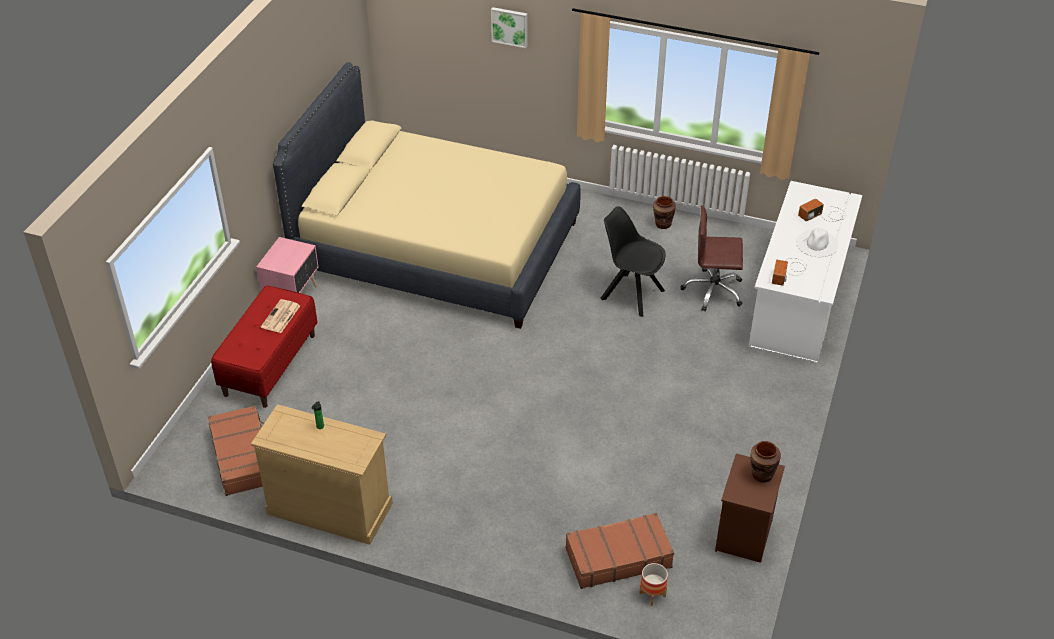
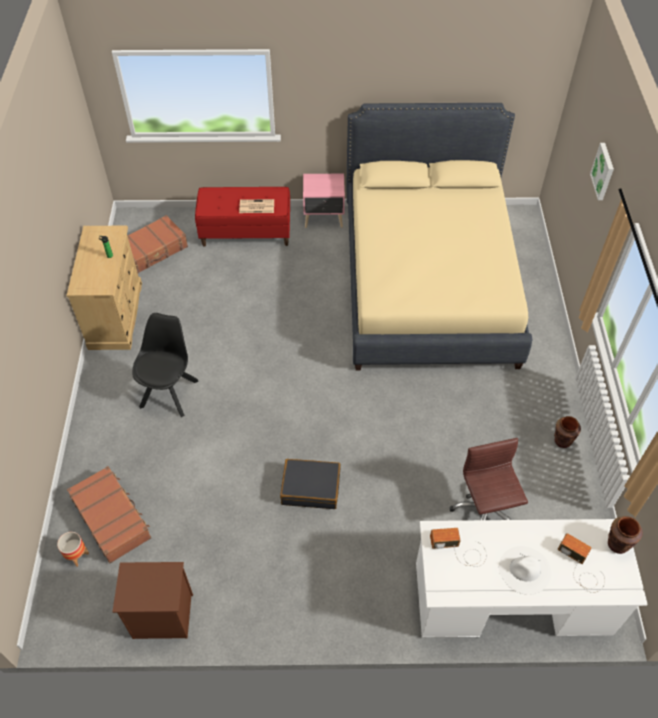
camera: 70 degrees right, 10 degrees up
(631, 294) = (443, 441): black chair -> black chair (170, 392)
(644, 395) = (311, 488): none -> black suitcase
(762, 475) = (159, 592): brown vase -> brown vase (617, 544)

